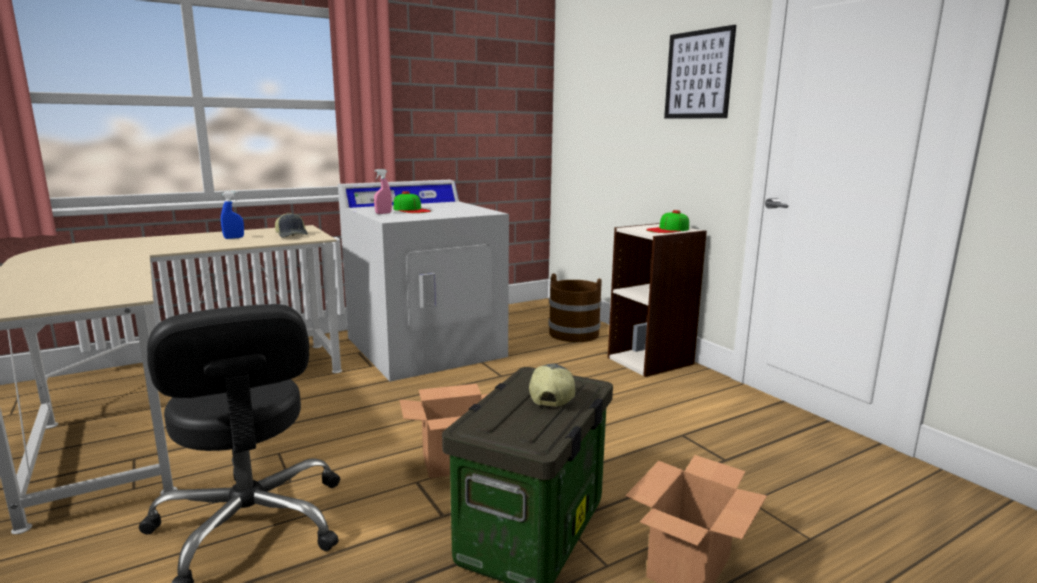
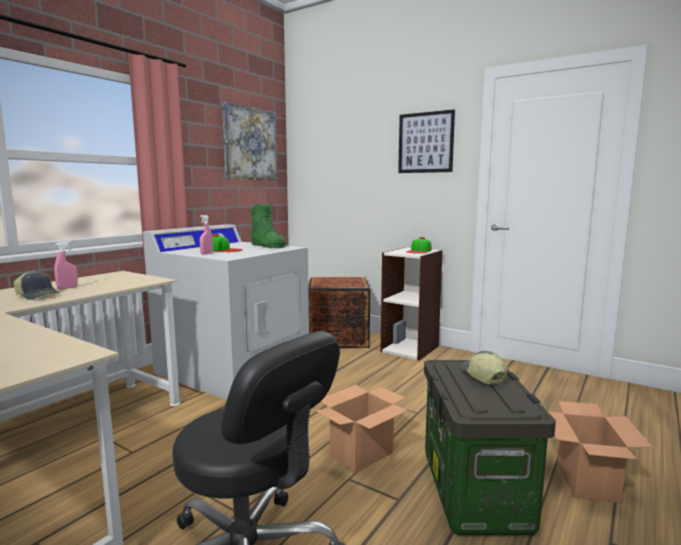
camera: 25 degrees left, 5 degrees down
(234, 238) = (67, 288): blue spray bottle -> pink spray bottle
(292, 235) = (124, 280): cap -> cap (38, 295)
(469, 209) = (267, 246): none -> green boot
(495, 80) = (250, 144): none -> picture
(574, 333) = (338, 338): brown bucket -> crate

